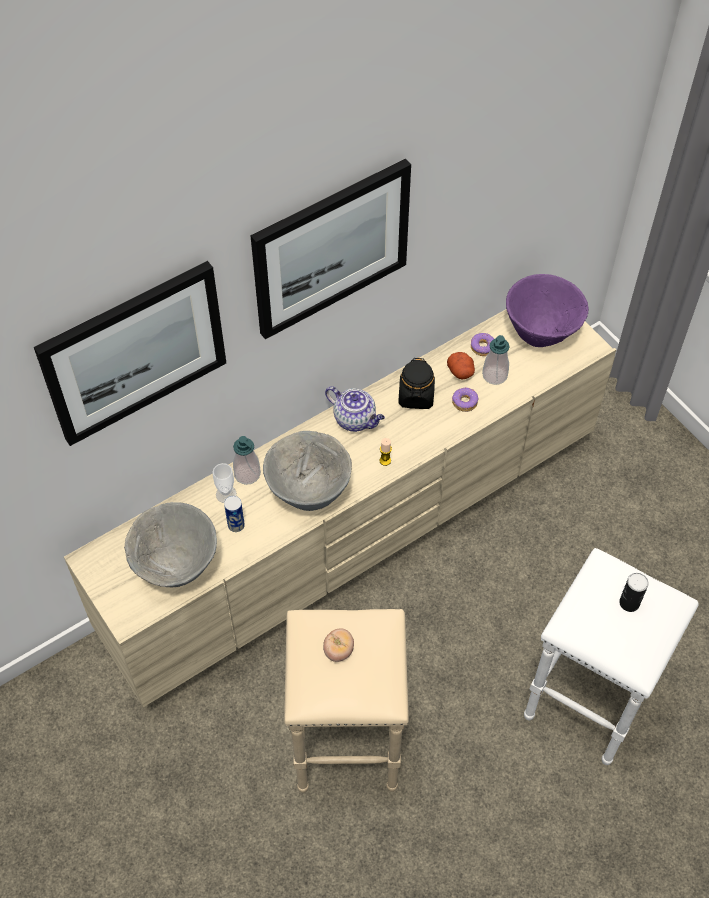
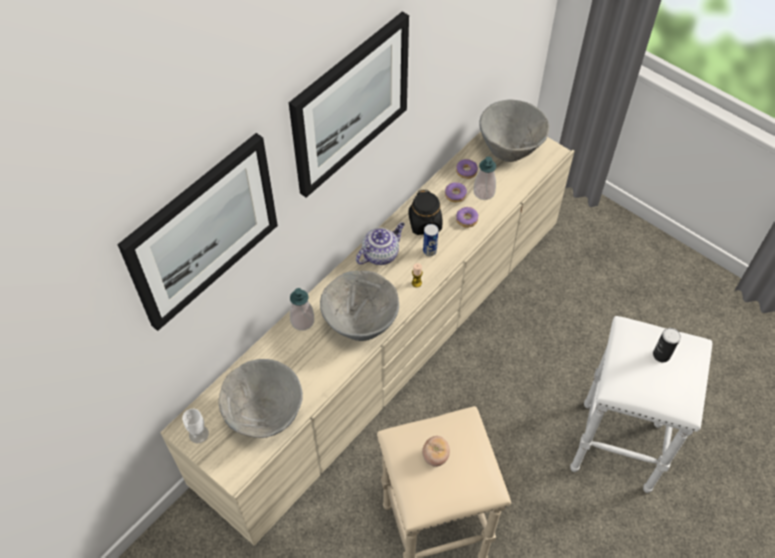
camera: 15 degrees left, 0 degrees up
(226, 494) = (289, 343): cup -> cup (199, 434)
(236, 525) = (306, 367): can -> can (429, 251)
(355, 419) = (380, 254): teapot -> teapot turned 60 degrees counterclockwise
(461, 371) = (455, 195): potato -> donut
(541, 333) = (510, 150): purple bowl -> grey bowl

